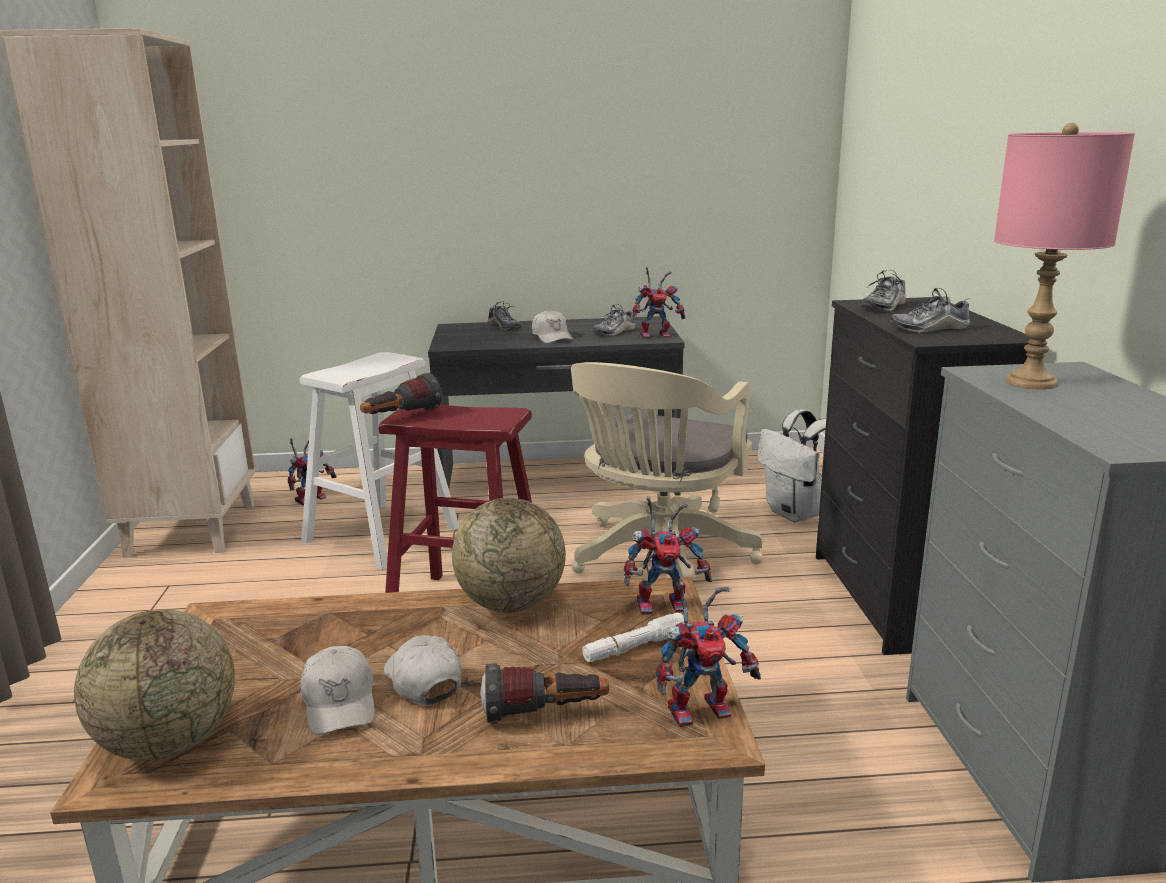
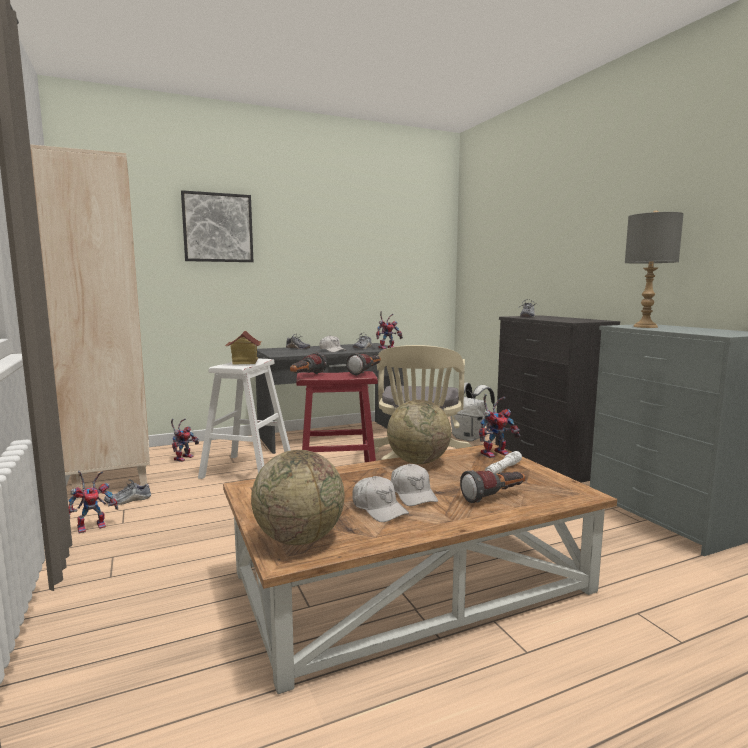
camera: 20 degrees left, 10 degrees down
(367, 365) = (244, 362): none -> toy house
(368, 116) = (218, 228): none -> picture
(423, 680) = (413, 494): white cap -> white cap turned 150 degrees counterclockwise
(512, 413) = (366, 372): none -> flashlight
(702, 707) = (564, 484): toy robot -> toy robot (94, 526)
(929, 329) = (564, 320): shoe -> shoe (128, 500)
(1032, 382) = (645, 327): pink table lamp -> grey table lamp

